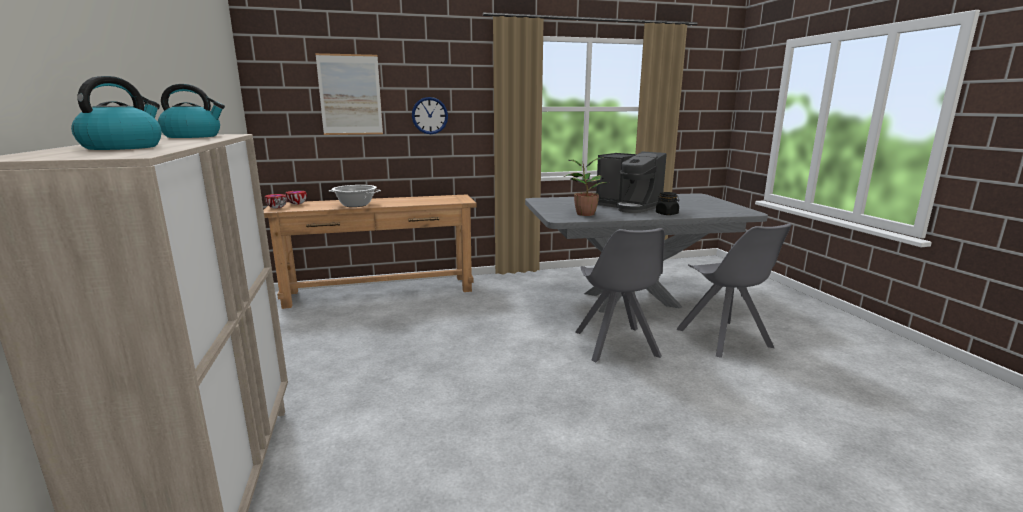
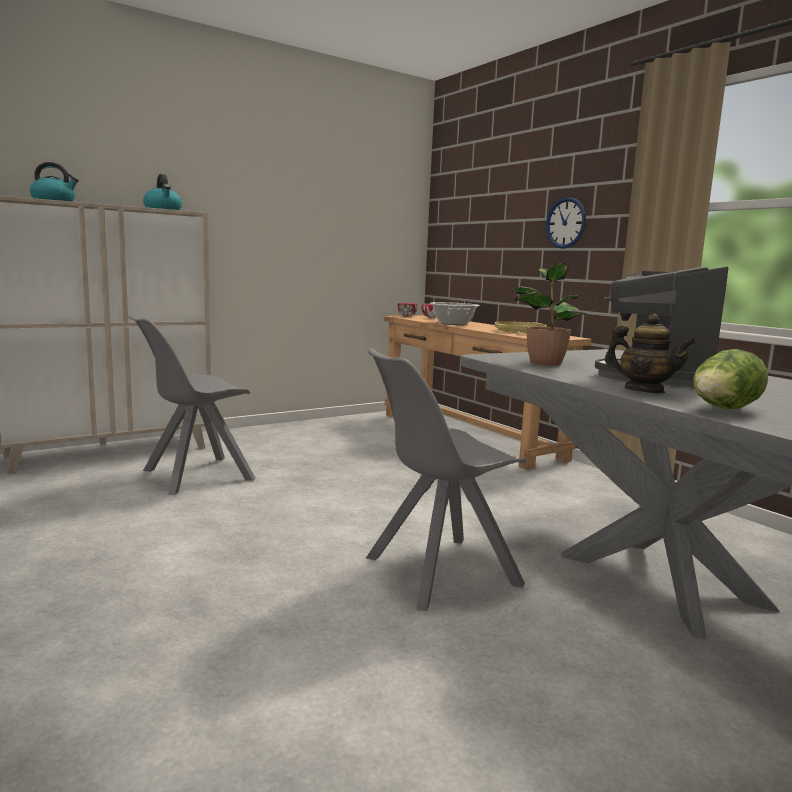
camera: 70 degrees right, 5 degrees down
(350, 95) = (497, 201): picture -> none
(422, 199) = (519, 331): none -> yellow tray
(667, 214) = (644, 391): black jar -> teapot
(705, 213) = (723, 410): none -> lettuce
(725, 339) = (572, 692): grey chair -> grey chair (195, 476)

